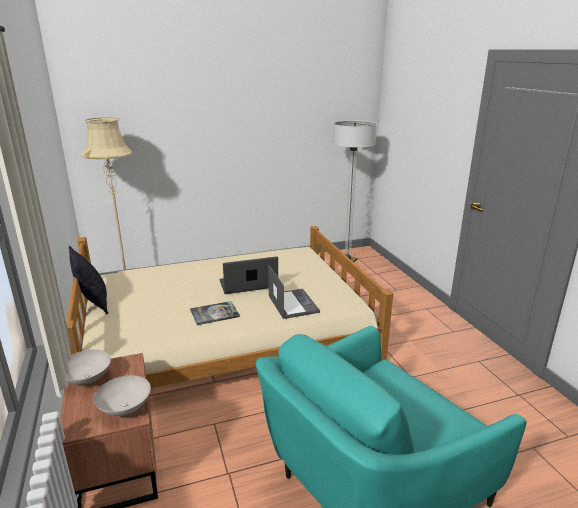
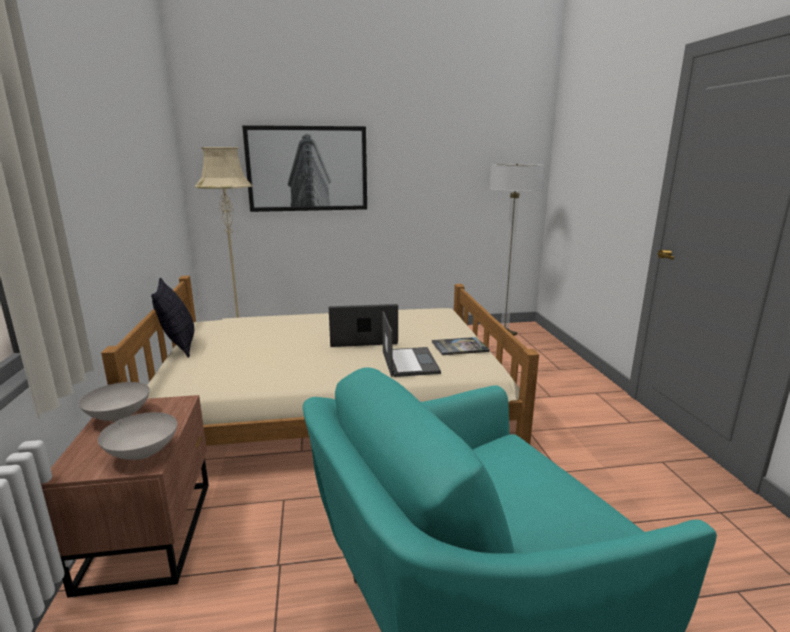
camera: 10 degrees right, 5 degrees down
(176, 131) = (307, 169): none -> picture
(214, 313) = (309, 365): book -> book (459, 347)

